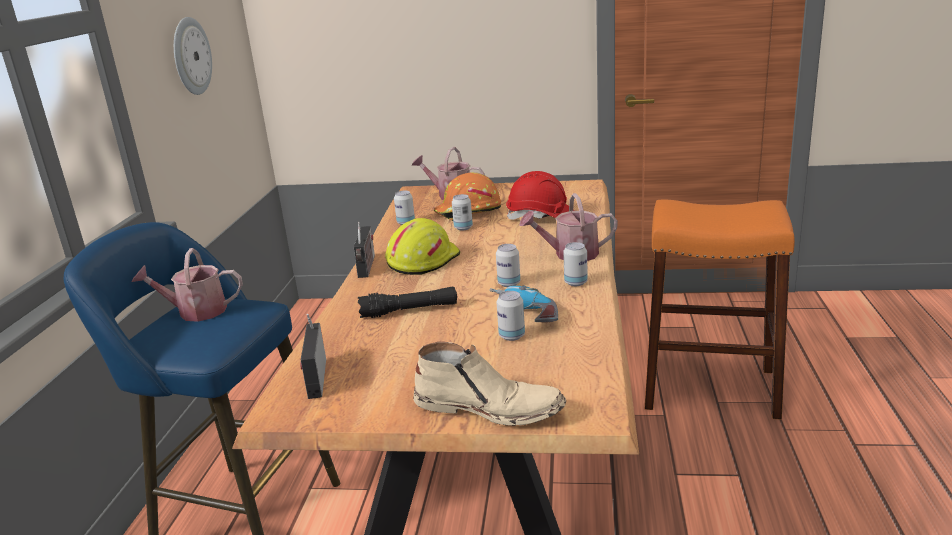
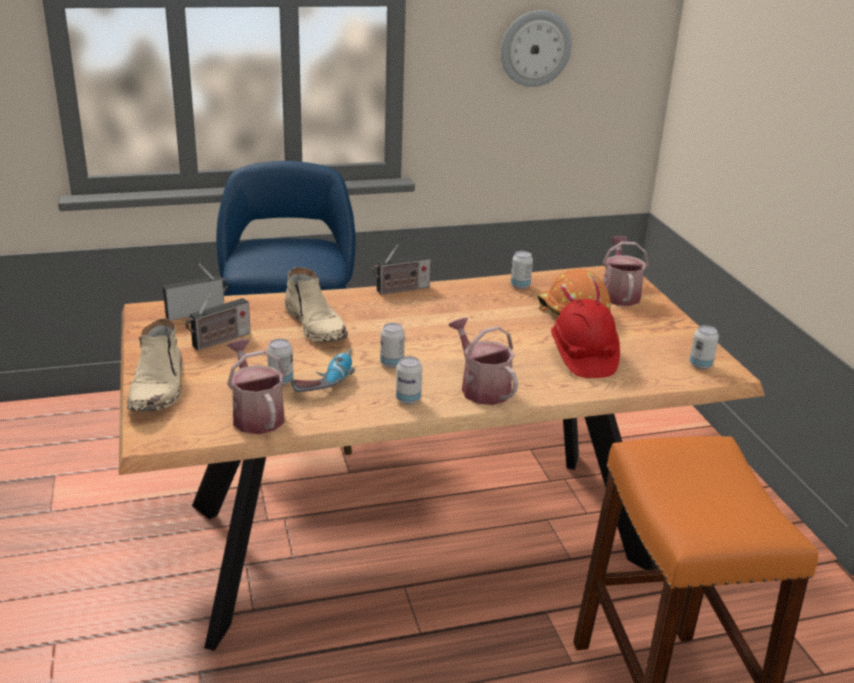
camera: 65 degrees right, 5 degrees up
(196, 312) = (301, 246): watering can -> watering can (256, 414)
(401, 365) = (219, 341): none -> radio
(409, 311) = (317, 326): black flashlight -> beige boot
(422, 260) = (428, 311): yellow hard hat -> none
(463, 228) = (524, 317): can -> can (700, 365)

